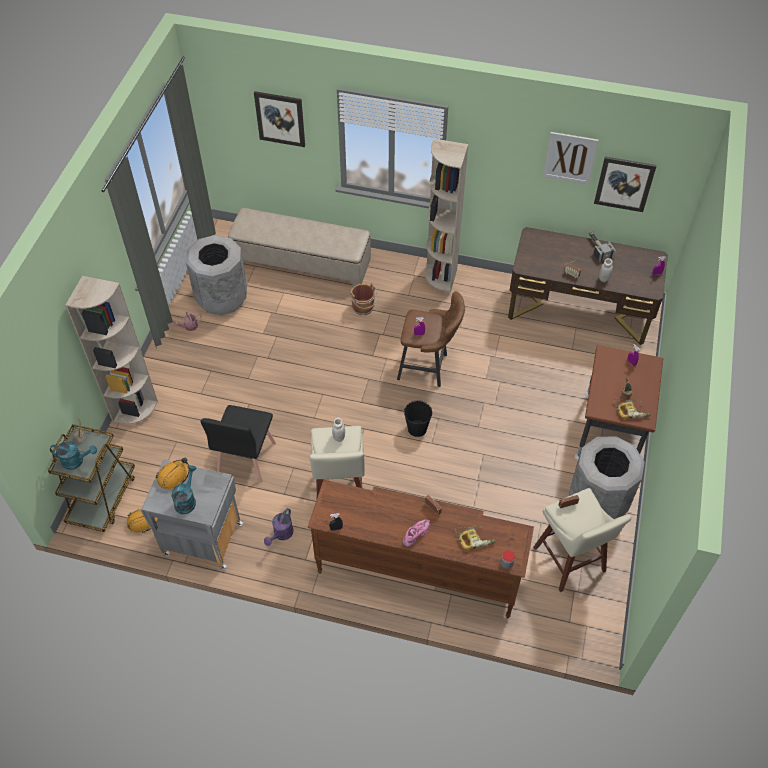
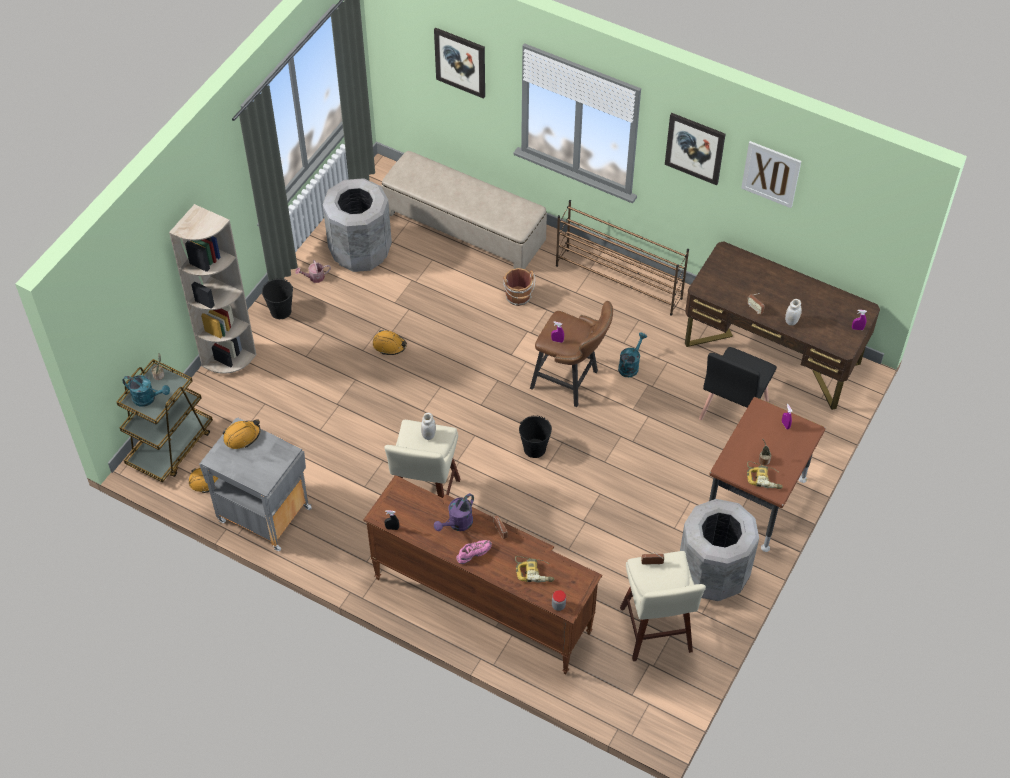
camera: 15 degrees right, 0 degrees up
(168, 360) = (281, 311): none -> black bucket
(186, 500) = (248, 464): turquoise watering can -> turquoise watering can (630, 365)
(246, 458) = (334, 438): black chair -> black chair (733, 410)
(269, 369) = (389, 345): none -> orange hard hat
(281, 534) = (349, 529): purple watering can -> purple watering can (457, 524)
(439, 280) = (619, 282): beige bookcase -> brown shoe rack
(598, 248) = (799, 284): hammer -> none
(624, 183) = (831, 216): picture -> picture (695, 148)

